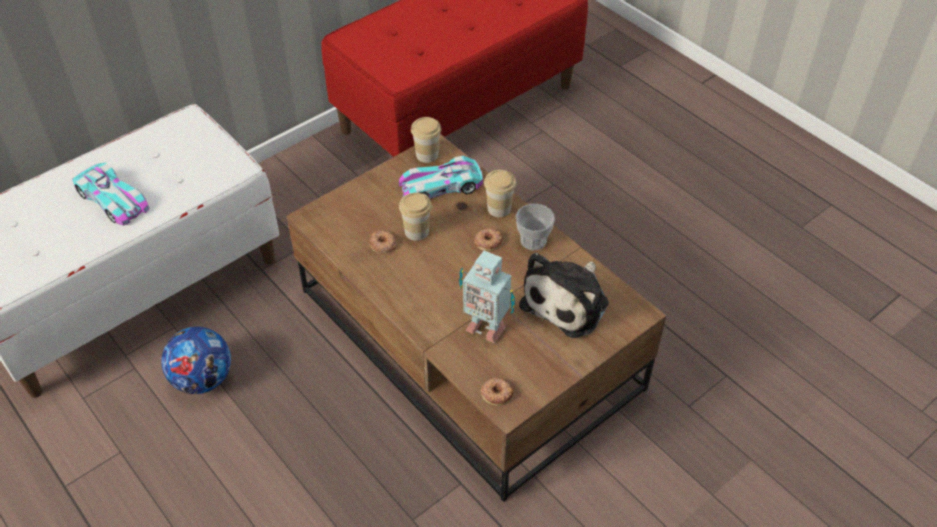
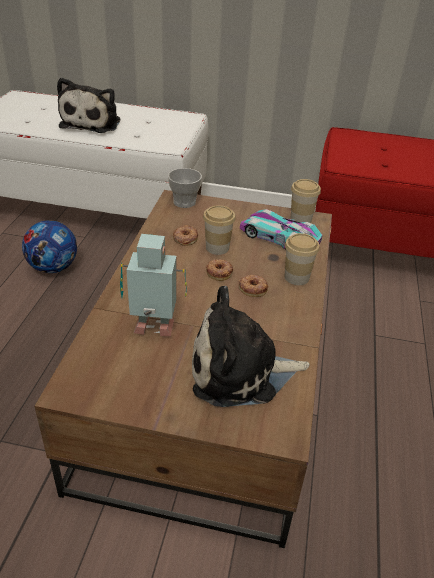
camera: 50 degrees right, 10 degrees down
(113, 200) = (93, 123): toy car -> plush toy
(485, 326) = (155, 330): toy robot -> toy robot turned 105 degrees clockwise
(497, 393) = (80, 374): donut -> donut (219, 272)
(533, 241) = (286, 313): cup -> cup (184, 202)

